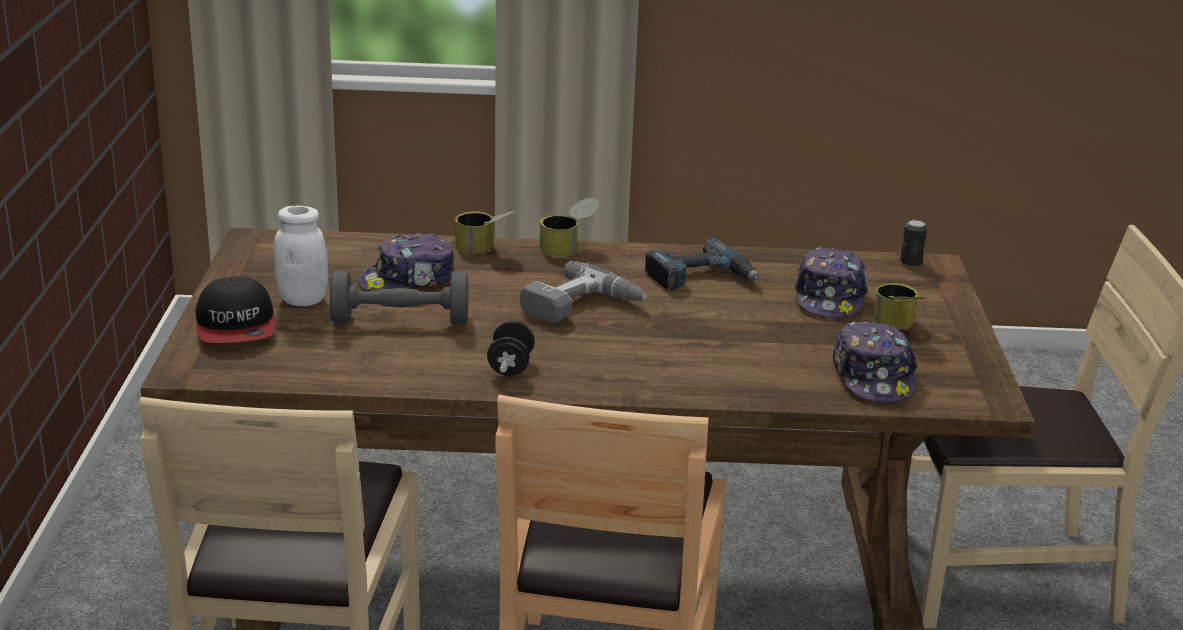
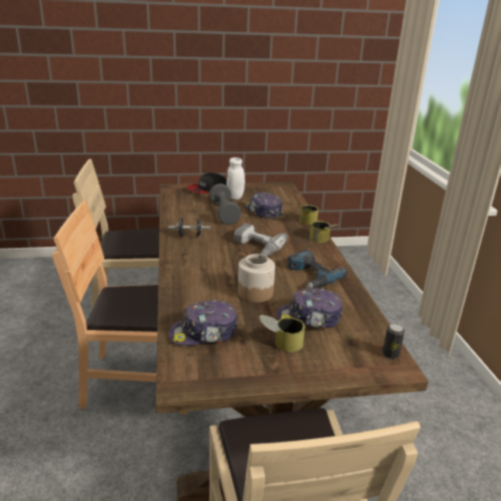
camera: 80 degrees right, 0 degrees up
(754, 327) = (255, 293): none -> jar

